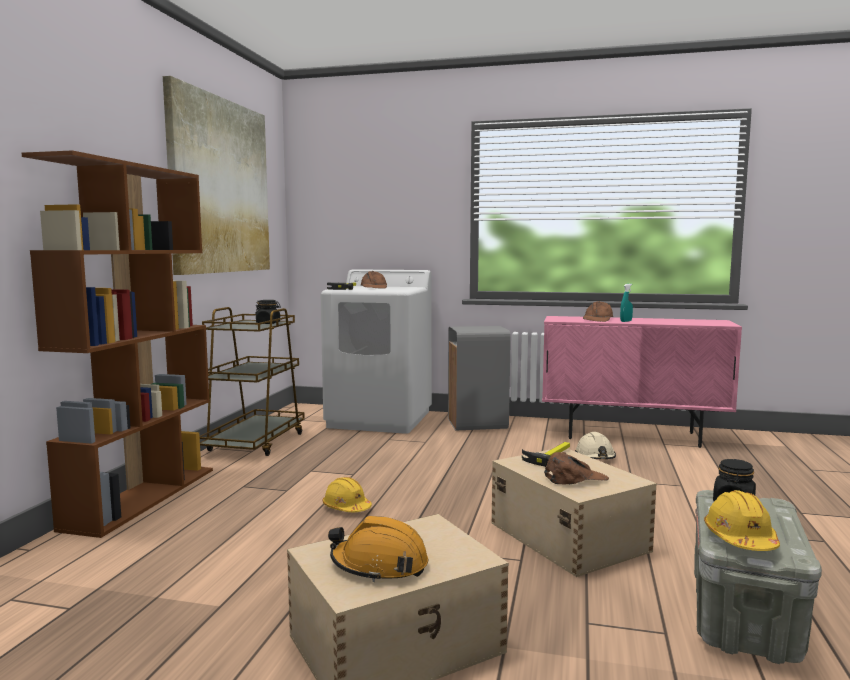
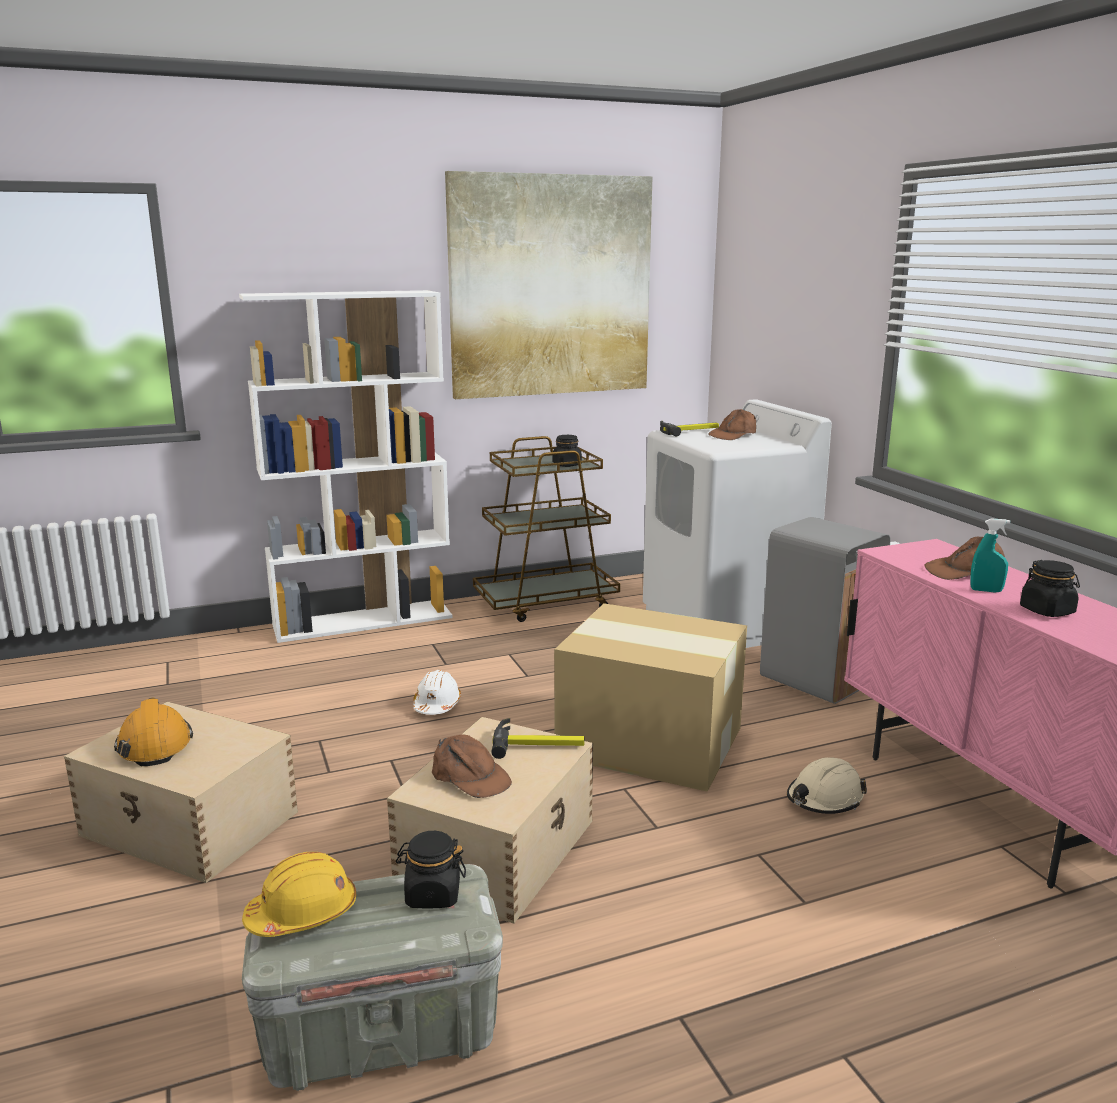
camera: 55 degrees right, 10 degrees up
(142, 497) = (364, 620): brown bookcase -> white bookcase
(346, 507) = (437, 705): yellow hard hat -> white hard hat
(489, 470) = (648, 741): none -> cardboard box
(659, 321) = (1047, 611): none -> black jar

